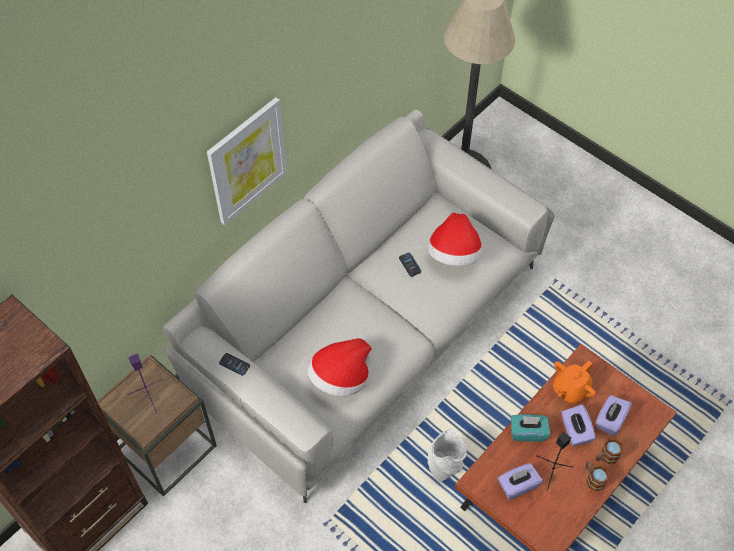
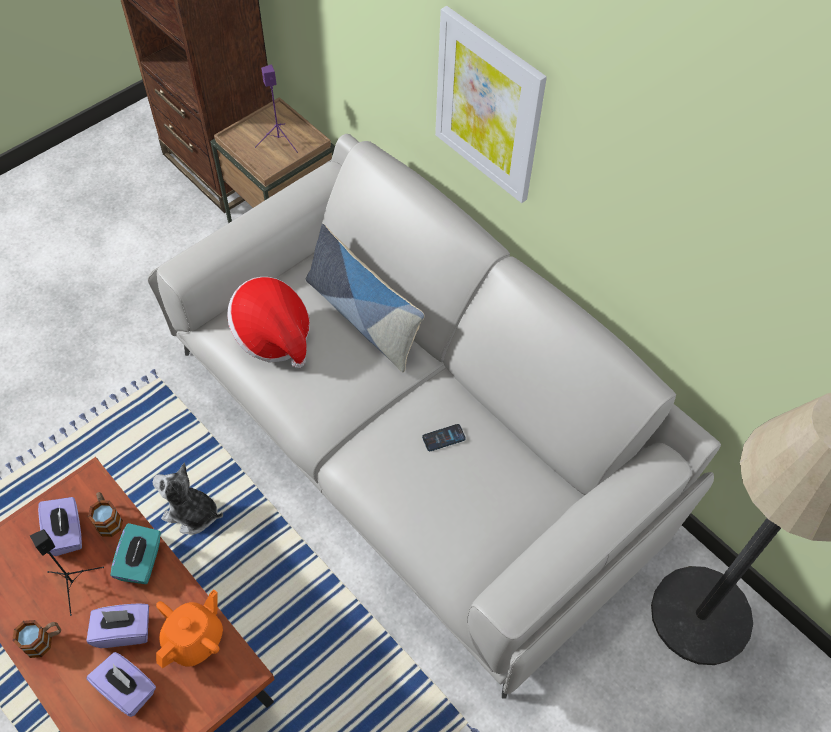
camera: 95 degrees right, 0 degrees up
(234, 364) = (289, 204): phone -> none
(316, 323) = (363, 318): none -> pillow
(445, 466) = (192, 513): grey vase -> plush toy
(454, 254) = (457, 502): hat -> none
(570, 389) = (194, 639): orange teapot -> orange teapot turned 75 degrees clockwise
(606, 457) = (71, 668): mug -> mug (108, 519)

